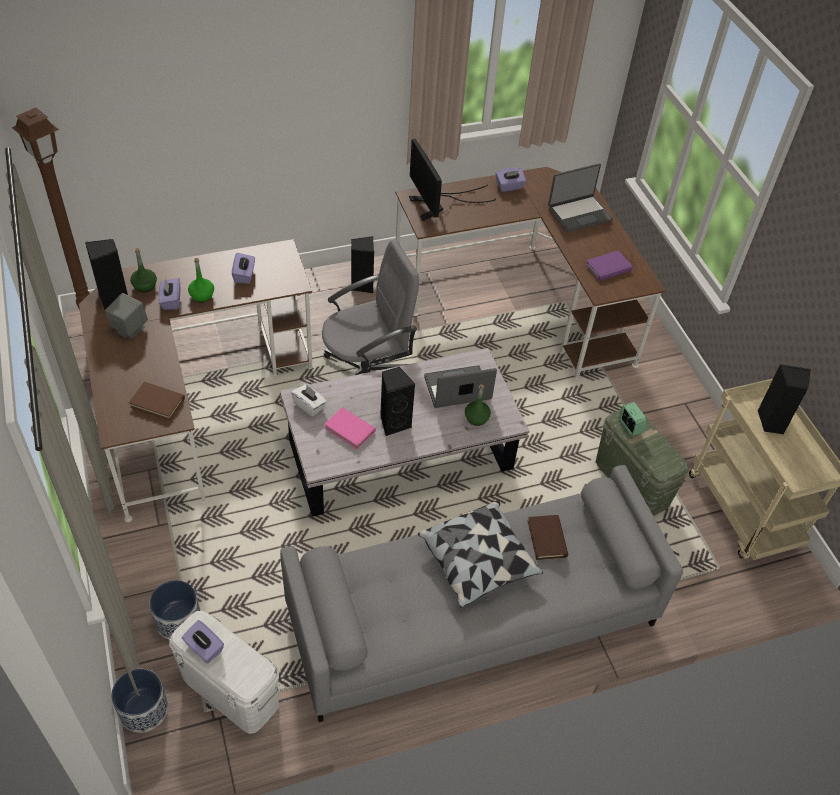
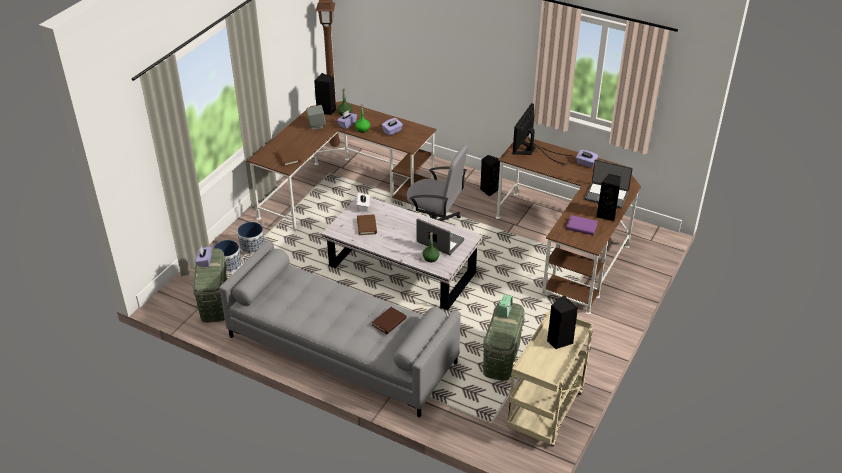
camera: 50 degrees right, 10 degrees down
(143, 710) = (178, 285): planter -> planter (252, 247)
(230, 690) = (214, 302): white storage box -> green storage box
(350, 430) = (367, 226): pink book -> brown book
(394, 422) = (390, 236): black speaker -> black speaker (607, 214)
(478, 562) = (346, 309): pillow -> none

